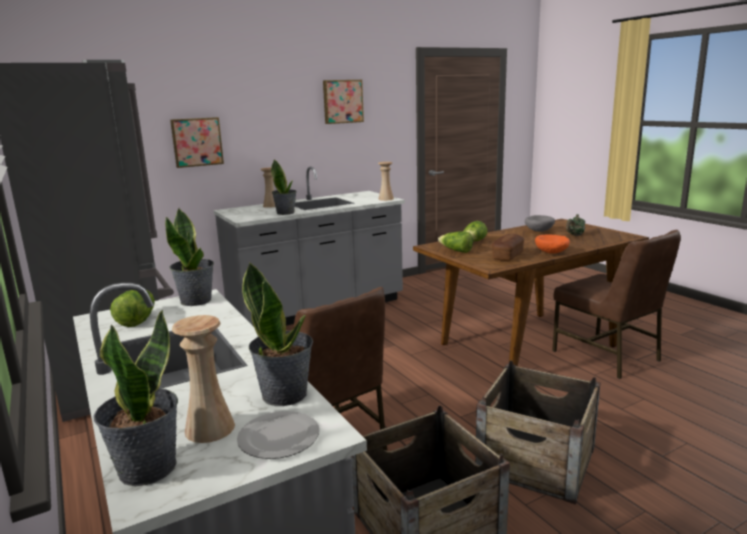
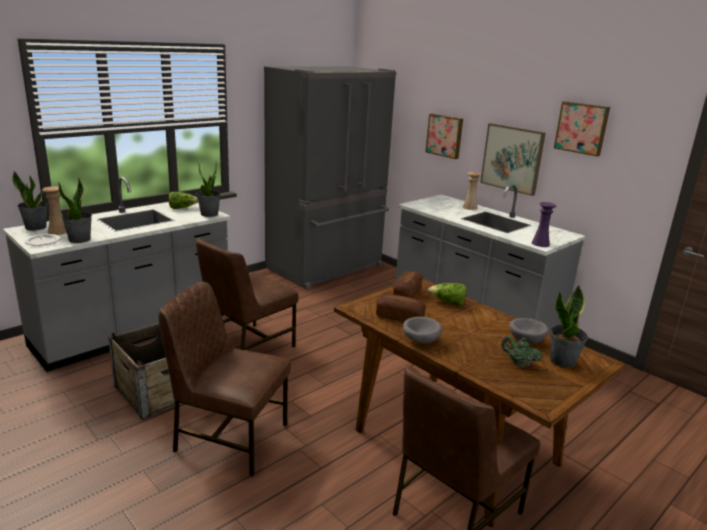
camera: 75 degrees right, 5 degrees up
(286, 145) = (512, 158): none -> picture
(286, 213) = (443, 214): potted plant -> potted plant (563, 361)
(386, 199) = (540, 244): beige vase -> purple vase
(456, 251) = (407, 294): lettuce -> bread
(535, 460) = (229, 438): crate -> brown chair
(551, 253) = (420, 341): orange bowl -> grey bowl

